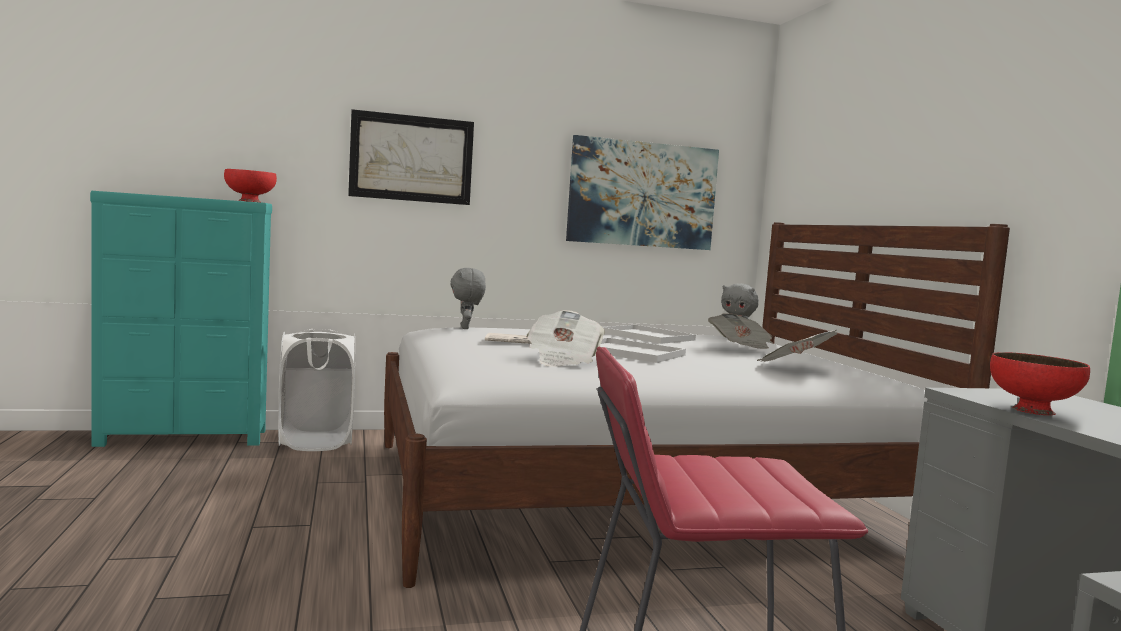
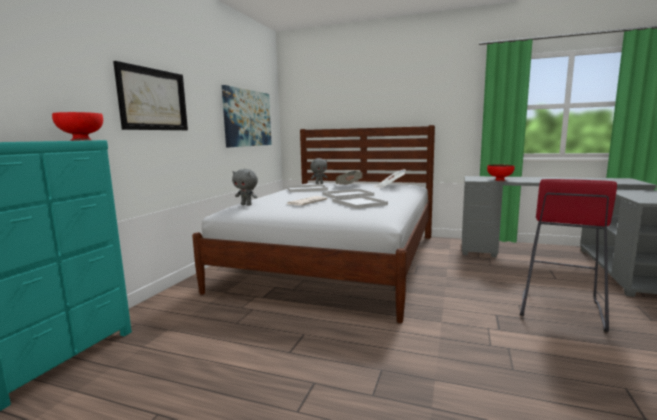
camera: 55 degrees left, 5 degrees up
(315, 442) = (157, 312): white laundry basket -> none
(562, 360) = (360, 203): newspaper -> white tray

